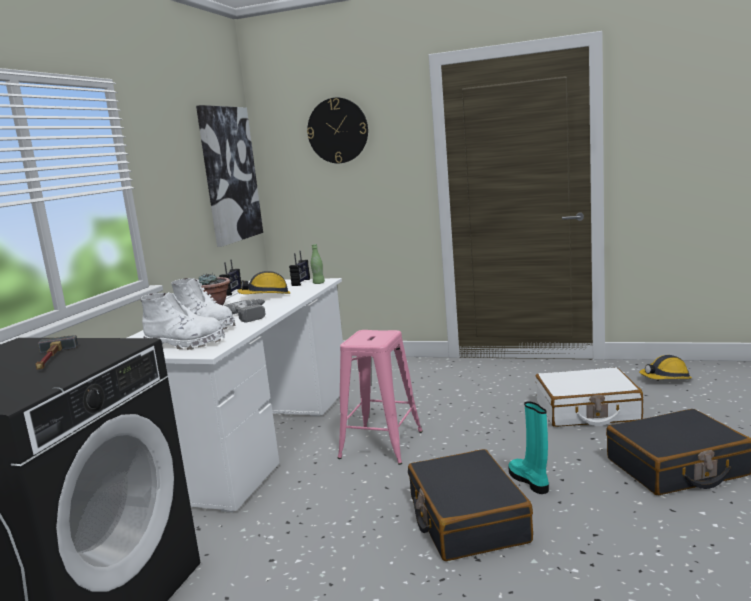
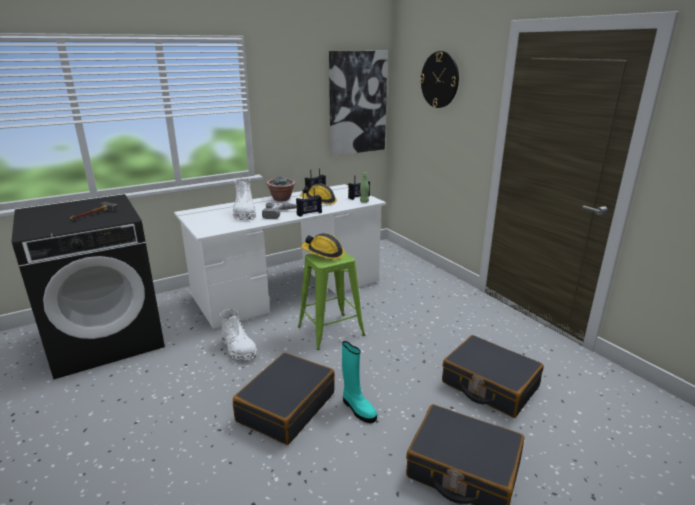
camera: 40 degrees right, 10 degrees up
(185, 344) = (213, 222): white boot -> white boot (238, 349)
(288, 305) = (309, 213): none -> radio
(381, 444) = (331, 331): pink stool -> green stool
(530, 481) = (357, 408): turquoise boot -> turquoise boot turned 120 degrees clockwise
(587, 411) = (489, 385): white suitcase -> black suitcase
(665, 379) = (611, 398): hard hat -> hard hat (323, 253)

